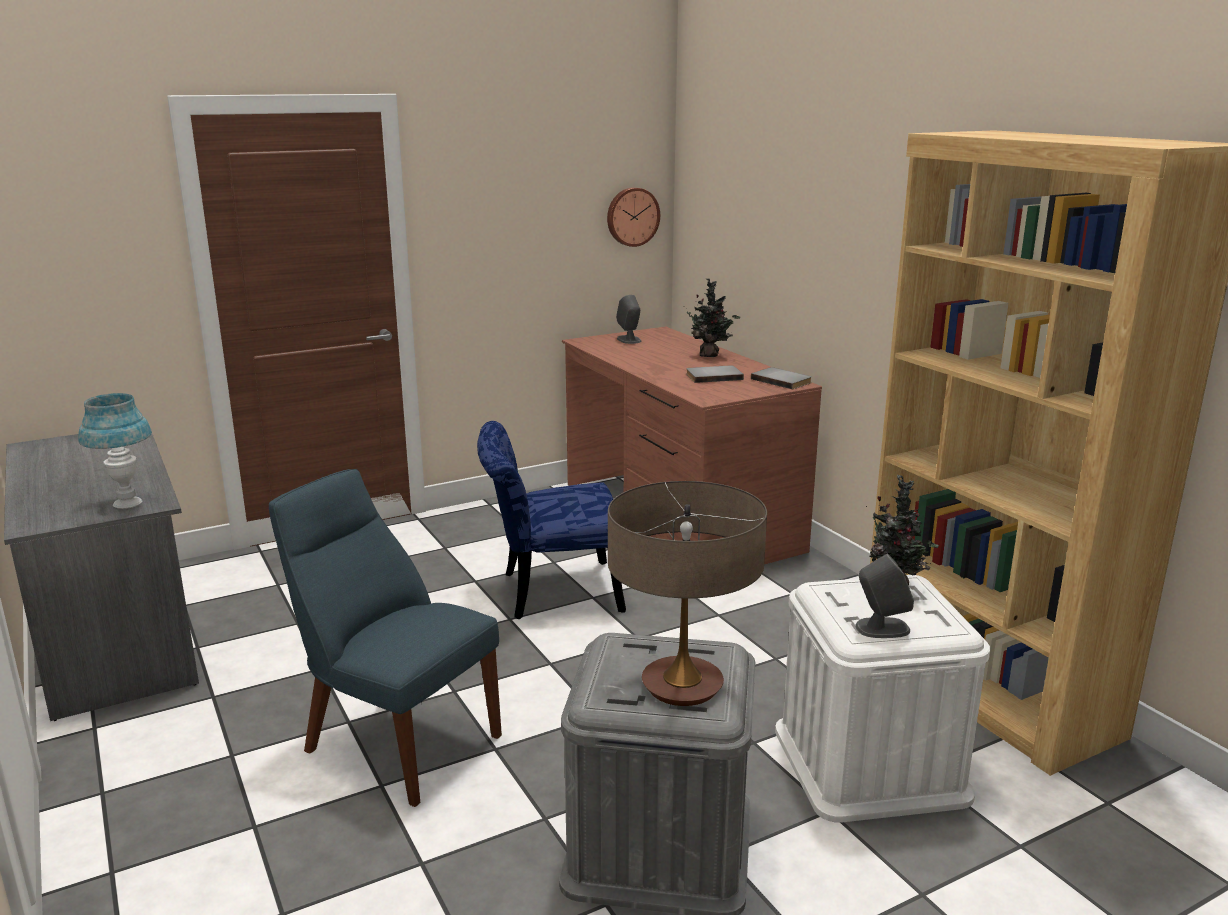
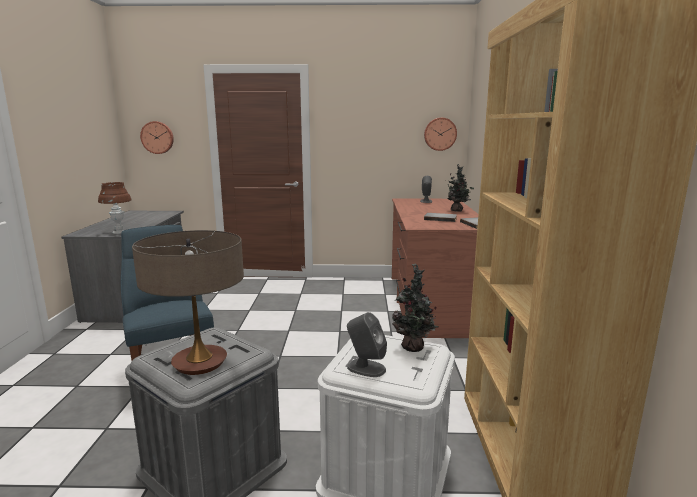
camera: 30 degrees right, 5 degrees down
(62, 265) = (157, 137): none -> wall clock
(128, 504) = (119, 232): blue table lamp -> brown table lamp
(550, 592) = (322, 323): blue chair -> none

